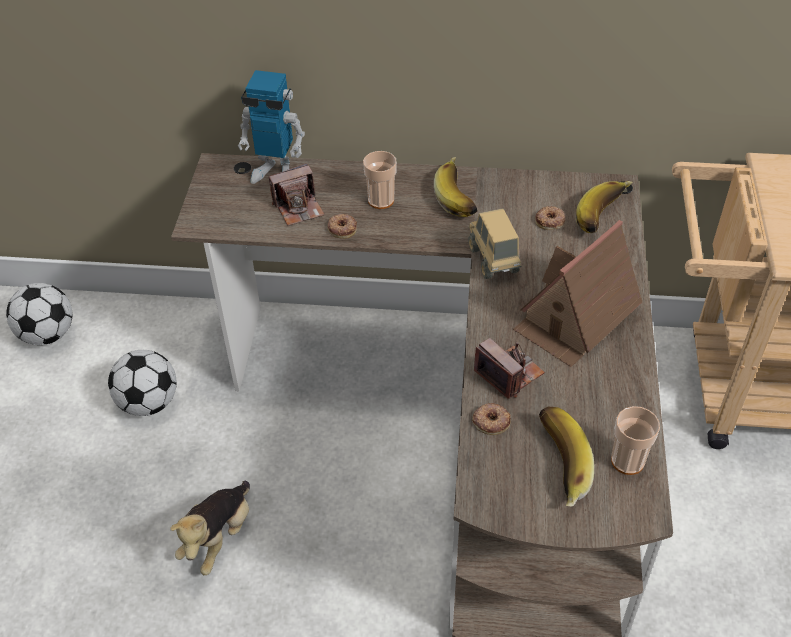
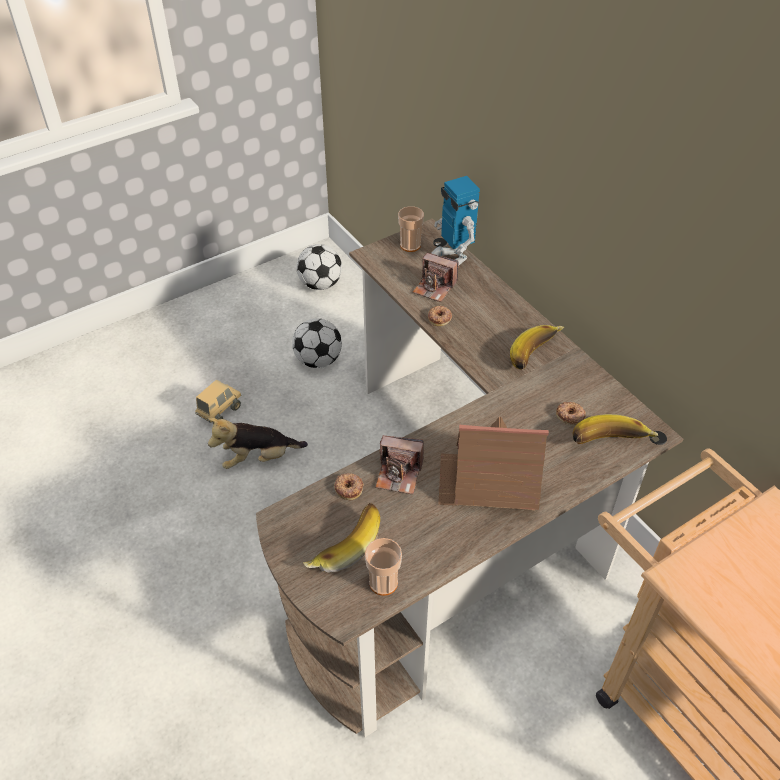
camera: 50 degrees right, 0 degrees up
(381, 200) = (486, 319): cup -> cup (410, 245)
(493, 260) = (494, 407): toy truck -> toy truck (220, 412)
(509, 373) = (399, 474): camera -> camera turned 90 degrees clockwise

